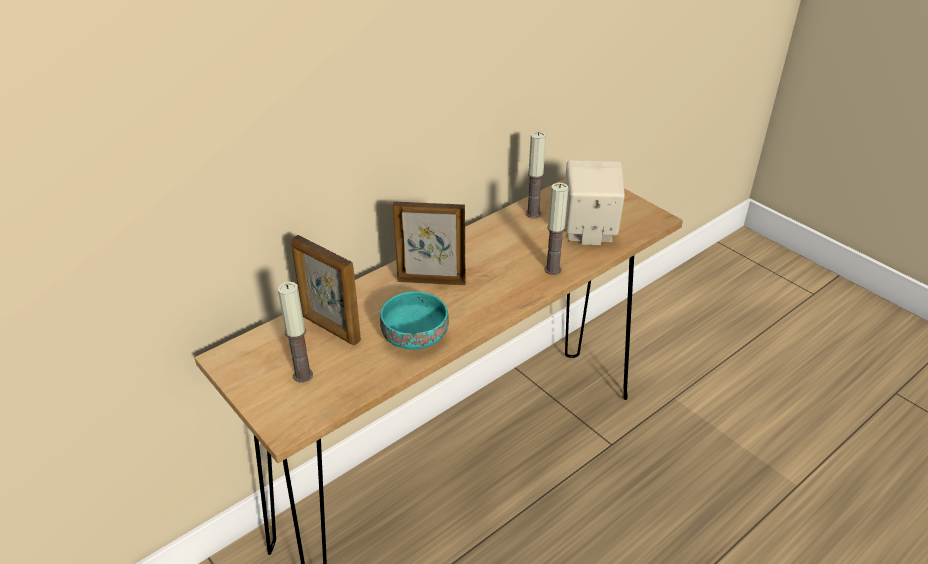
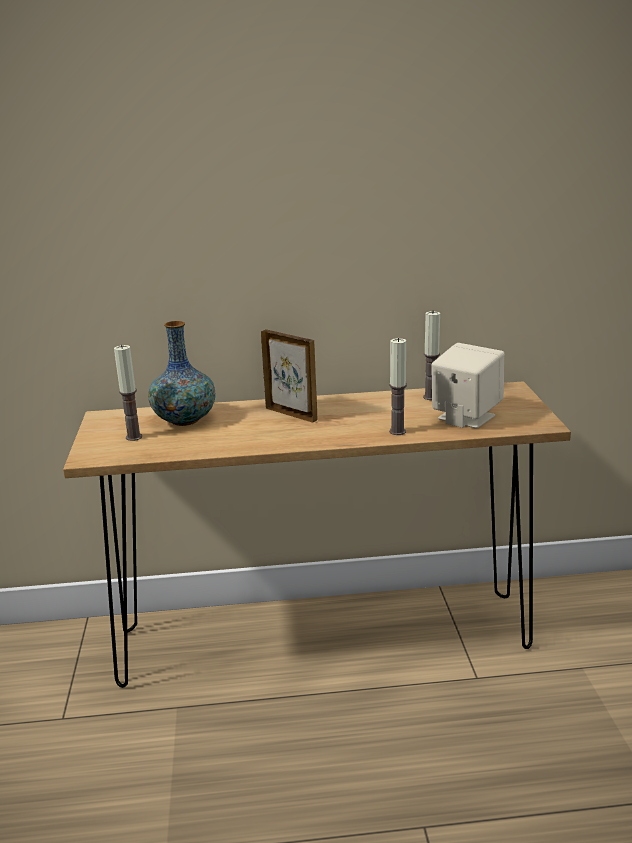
camera: 35 degrees right, 15 degrees down
(330, 329) = (185, 420): picture frame -> vase
(416, 334) = (237, 438): turquoise bowl -> none

